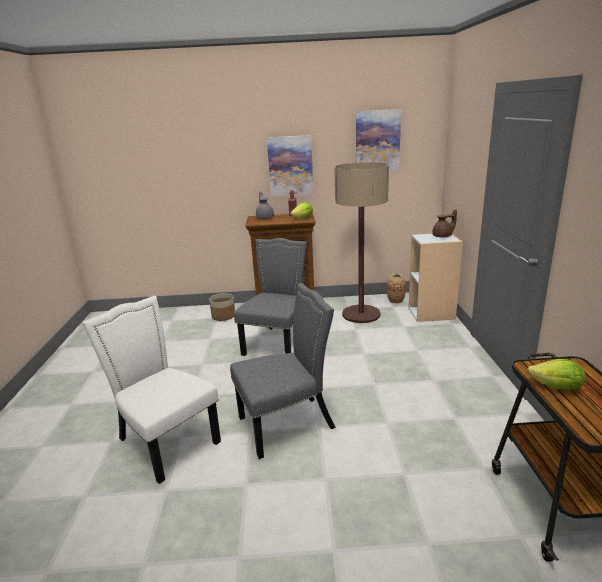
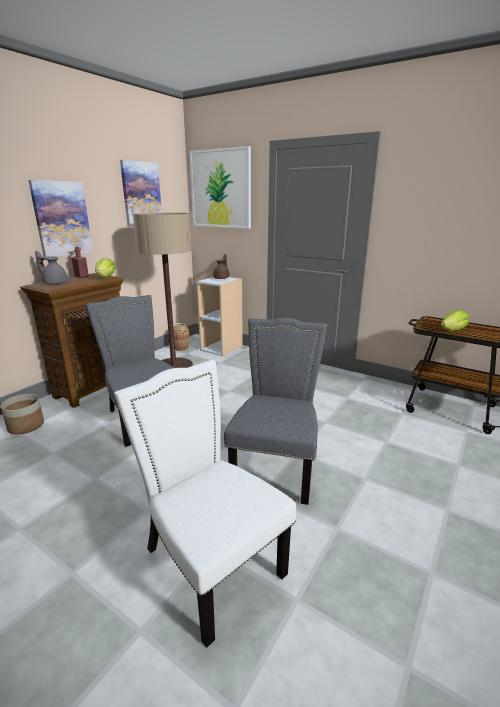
camera: 55 degrees left, 0 degrees up
(168, 443) = (213, 567): white chair -> white chair turned 60 degrees clockwise
(462, 135) = (220, 189): none -> picture

